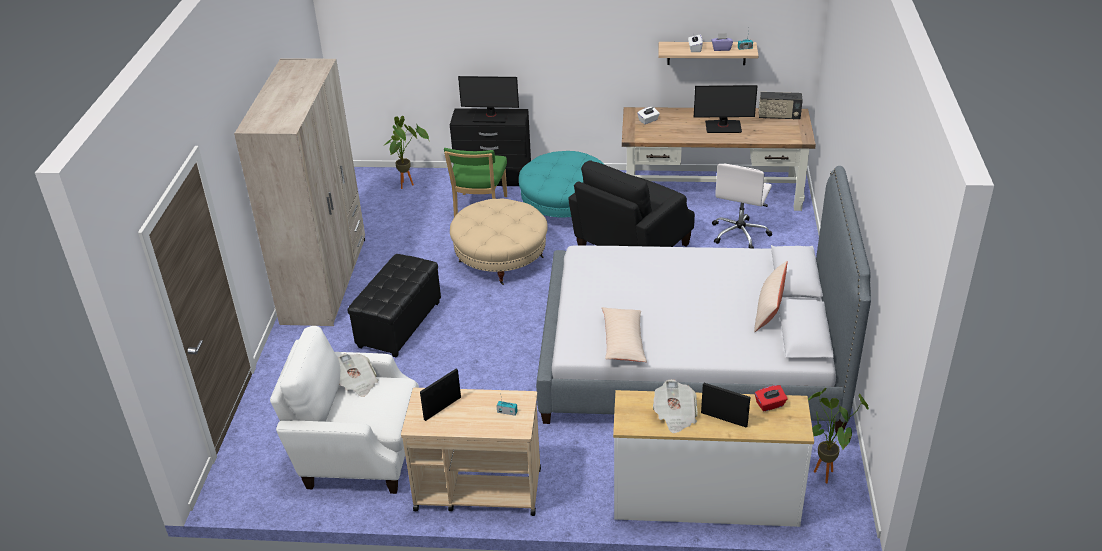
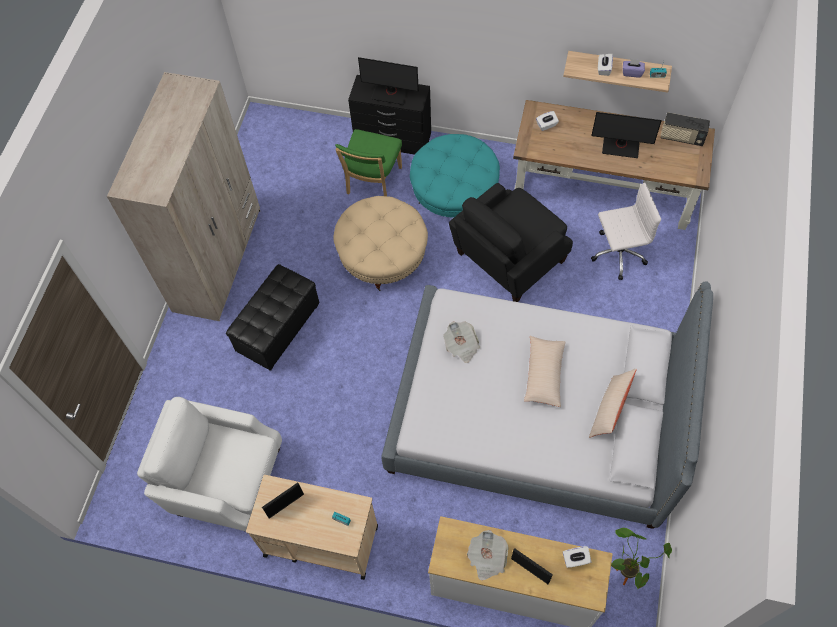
camera: 10 degrees right, 25 degrees up
(357, 383) = (221, 440): newspaper -> newspaper (461, 346)
(408, 183) = (310, 135): potted plant -> none
(623, 341) = (465, 430): beige pillow -> beige pillow (544, 374)
(740, 234) = (617, 254): white office chair -> white office chair turned 135 degrees counterclockwise
(770, 405) = (575, 559): red tissue box -> white tissue box

